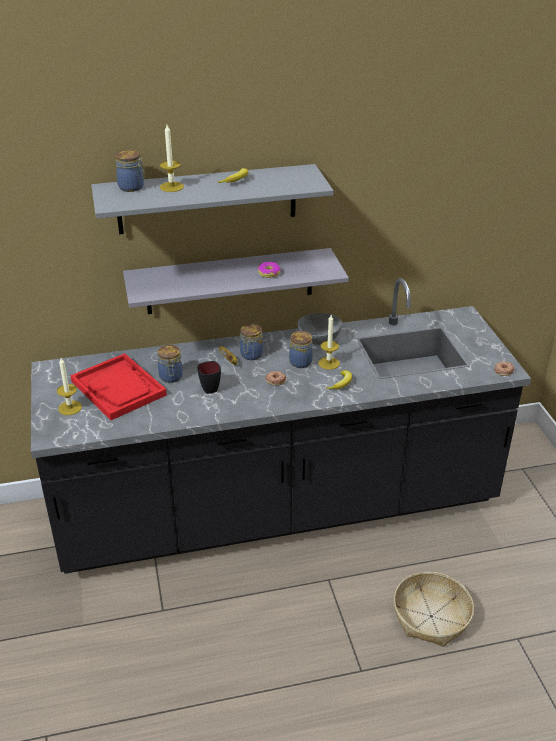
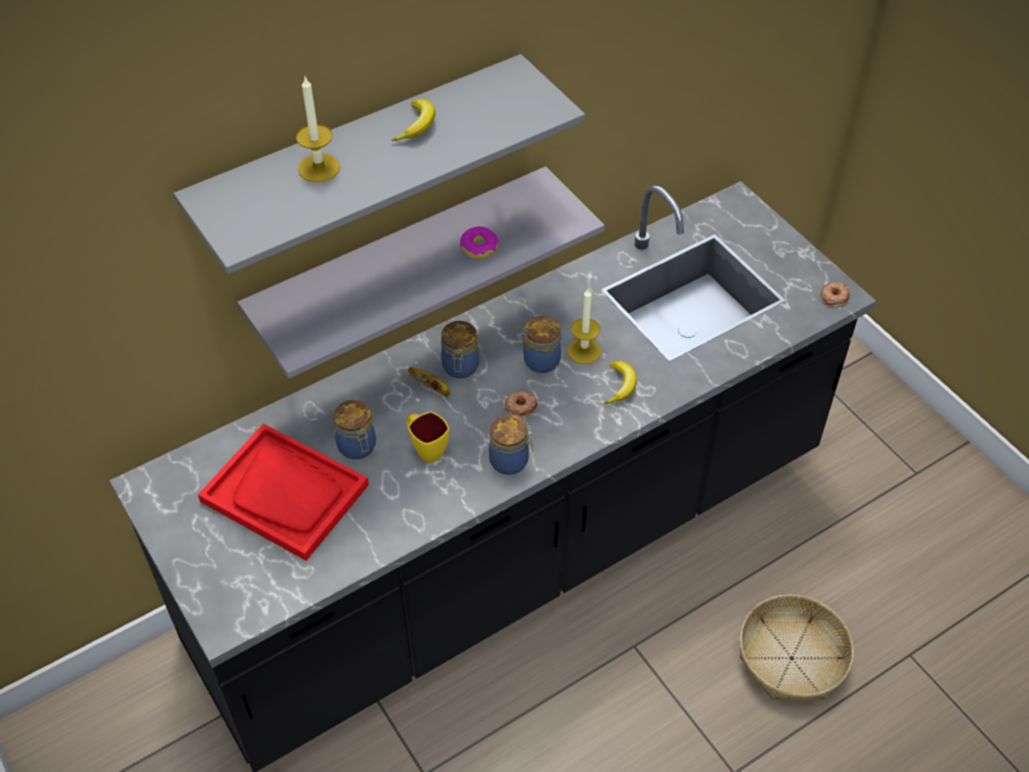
camera: 20 degrees left, 15 degrees up
(70, 408) = (227, 555): candle -> none
(132, 187) = (252, 185): jar -> jar (511, 461)
(209, 387) = (426, 449): black mug -> yellow mug
(320, 340) = (550, 309): grey bowl -> none

